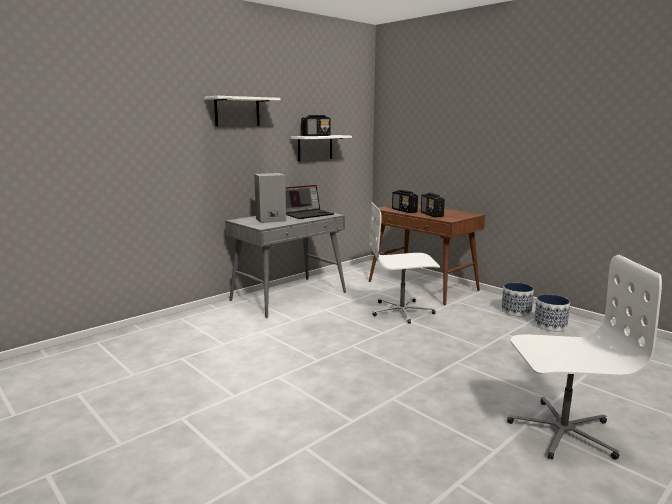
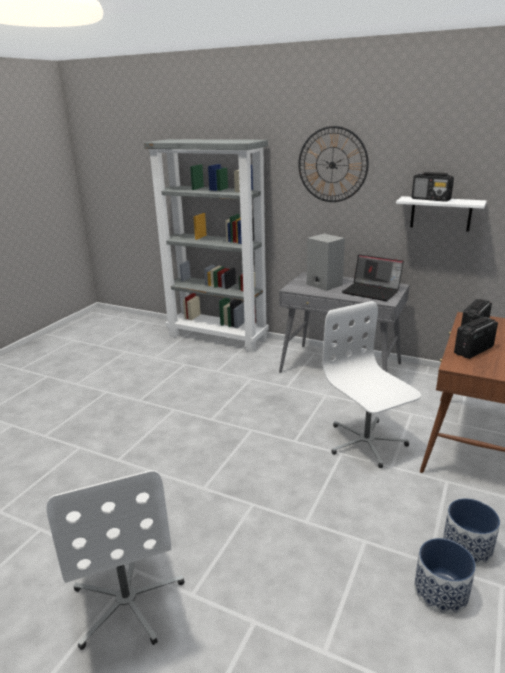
camera: 70 degrees right, 10 degrees up
(144, 331) = (218, 337): none -> grey bookcase
(237, 111) = (332, 165): white shelf -> wall clock

